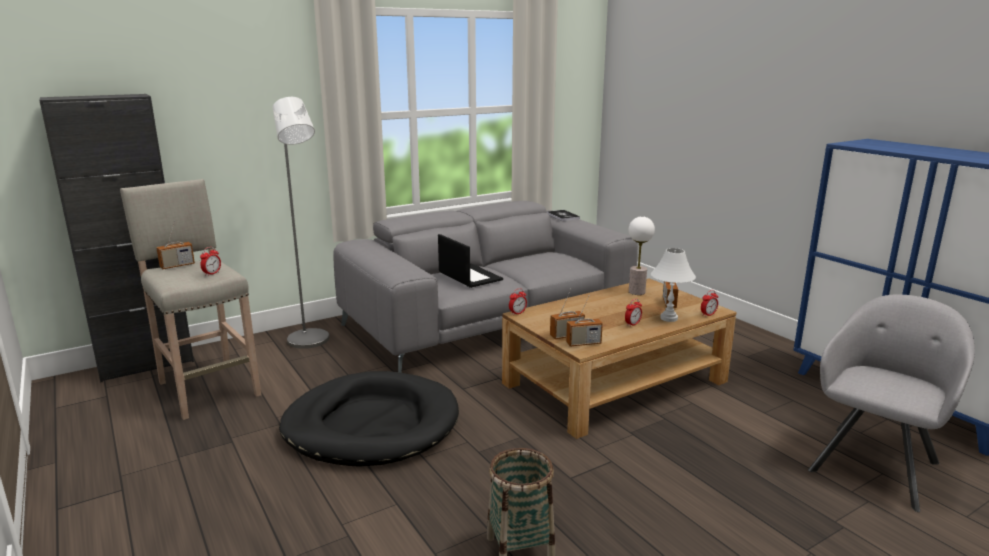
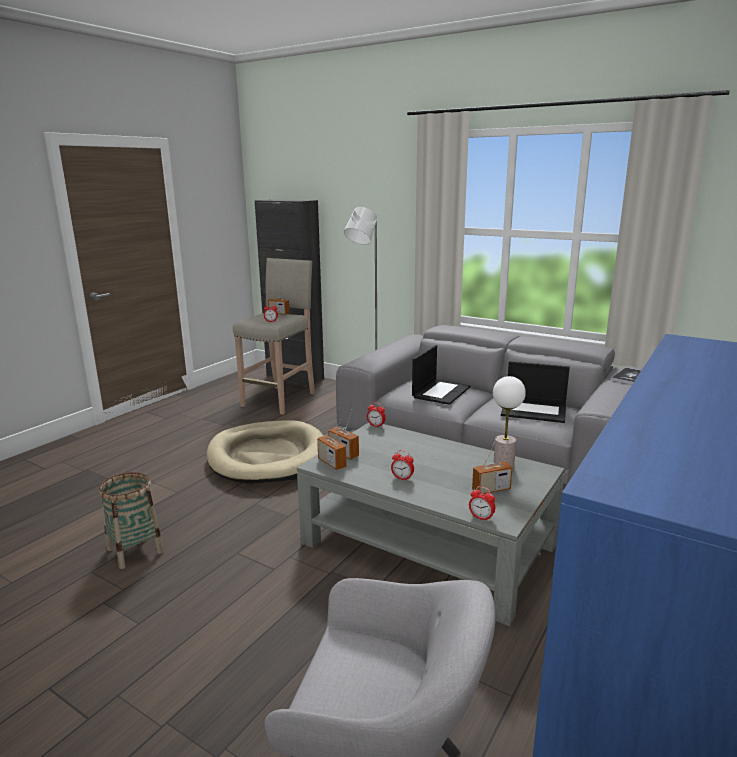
camera: 65 degrees right, 0 degrees up
(371, 425) = (268, 456): black dog bed -> beige dog bed
(547, 260) = (534, 411): none -> laptop
(615, 382) = (428, 544): brown coffee table -> grey coffee table
(668, 318) = (441, 495): white table lamp -> none

